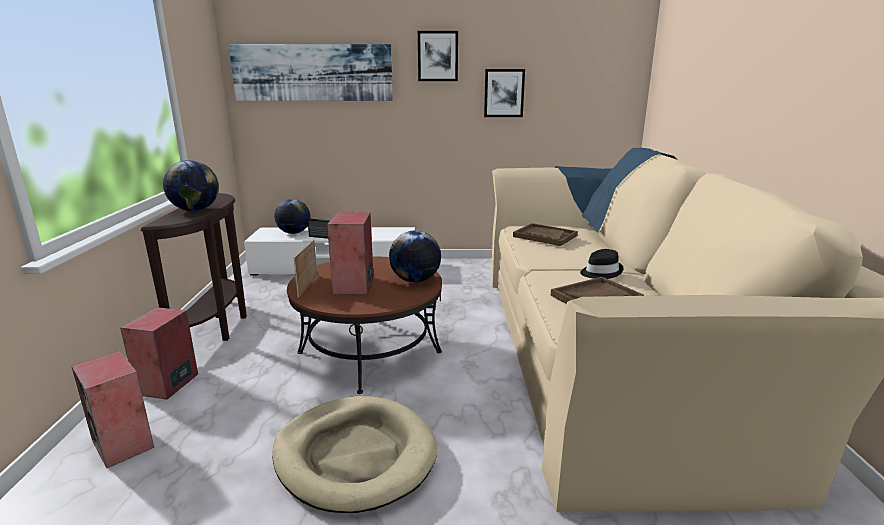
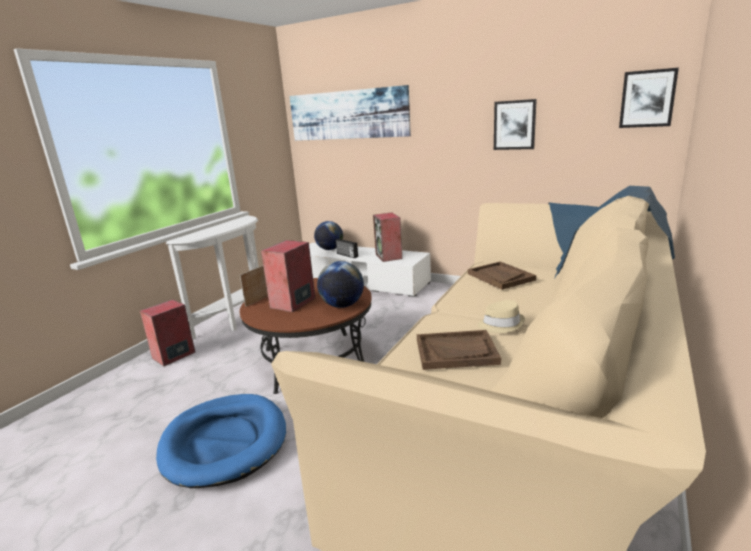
camera: 30 degrees right, 0 degrees up
(124, 444) = (117, 391): speaker -> speaker (389, 256)
(195, 210) = (214, 230): globe -> none
(219, 327) = (238, 319): brown console table -> white console table
(355, 456) = (224, 442): beige dog bed -> blue dog bed
(437, 56) = (449, 92): picture -> picture (647, 98)
(600, 272) = (501, 324): black hat -> beige hat

